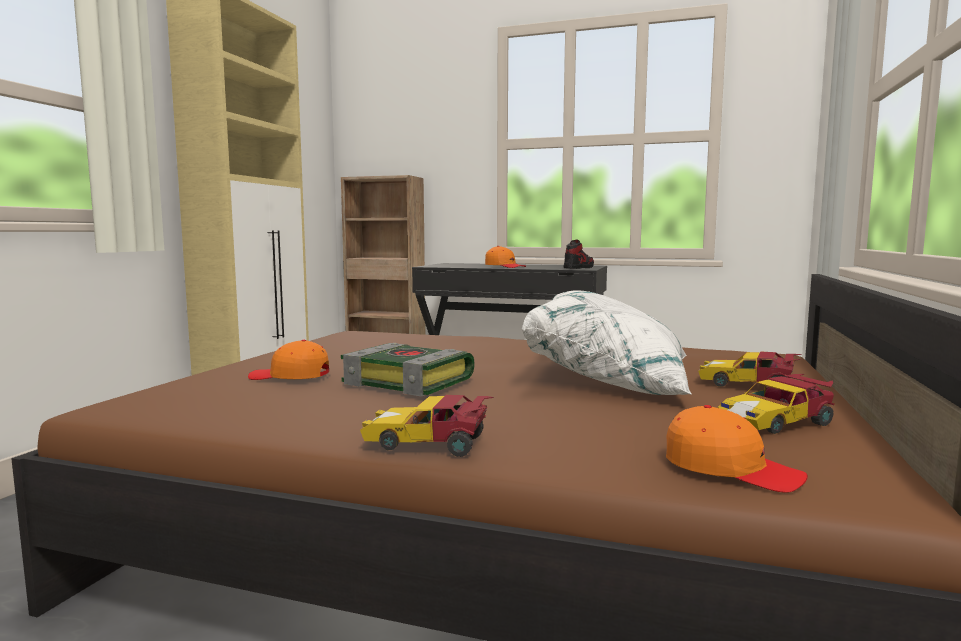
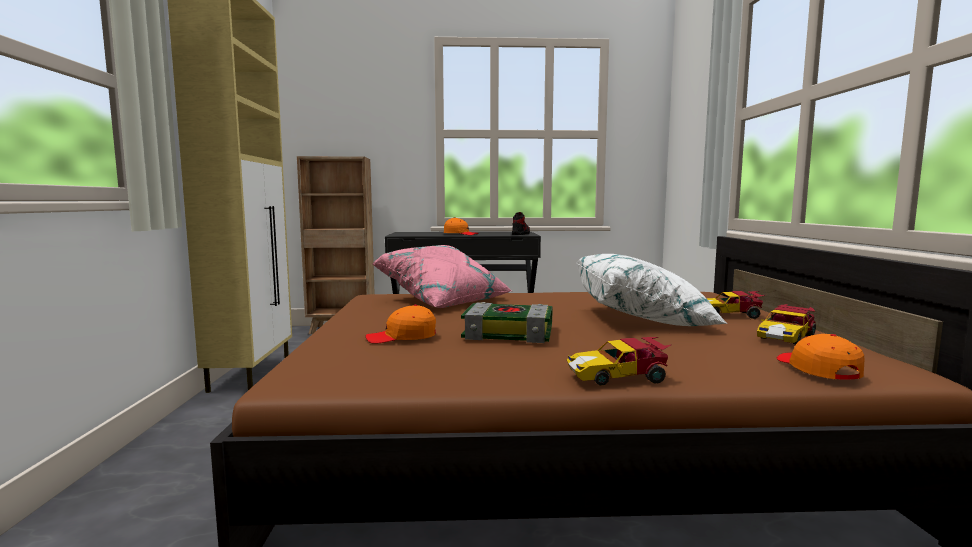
camera: 20 degrees left, 0 degrees up
(416, 342) = (444, 300): none -> pink pillow
(731, 469) = (817, 369): orange cap -> orange cap turned 105 degrees counterclockwise

